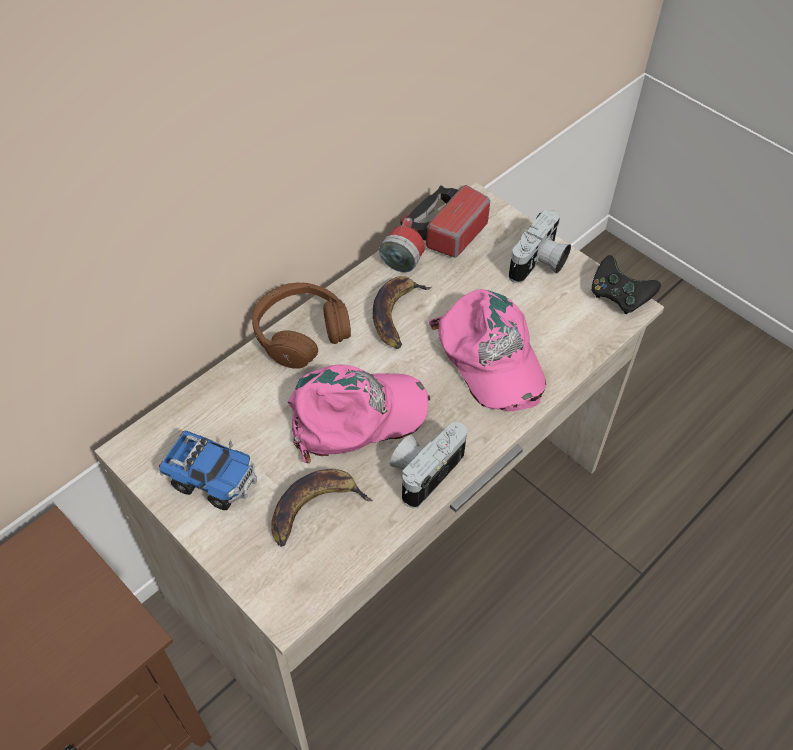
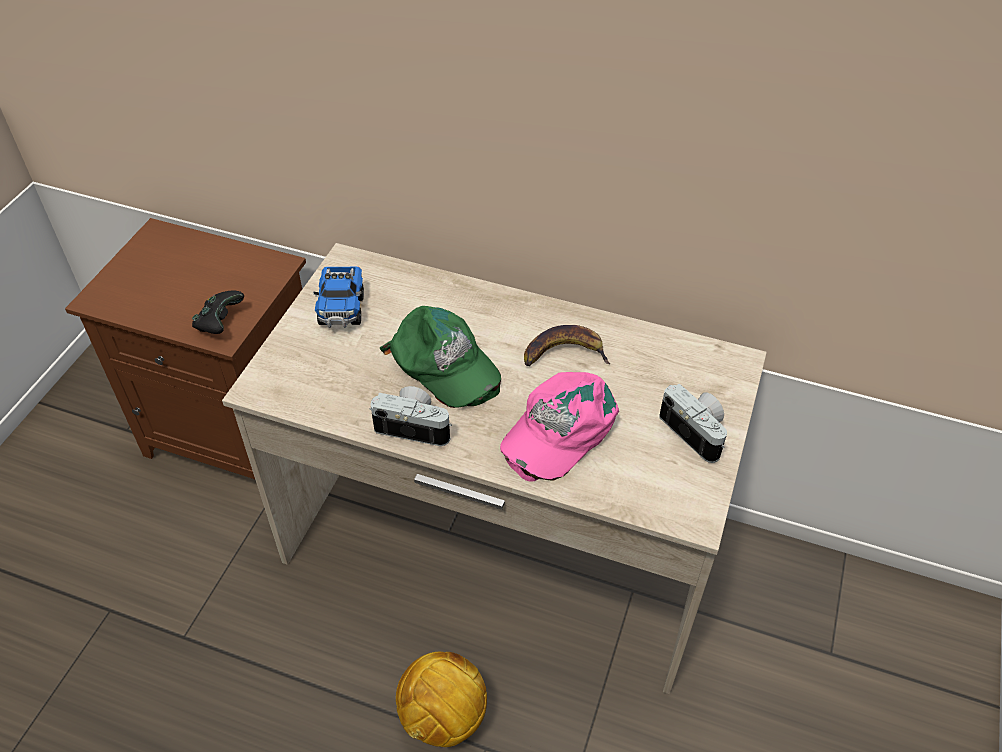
camera: 65 degrees right, 5 degrees down
(300, 333) = (504, 303): brown headphones -> none
(315, 508) = (346, 373): banana -> none
(356, 415) = (444, 365): pink cap -> green cap
(434, 242) = (664, 348): flashlight -> none
(539, 264) = (697, 431): camera -> camera turned 135 degrees counterclockwise
(547, 656) = (444, 717): none -> football
(618, 296) = (702, 506): black game controller -> black game controller (219, 322)

